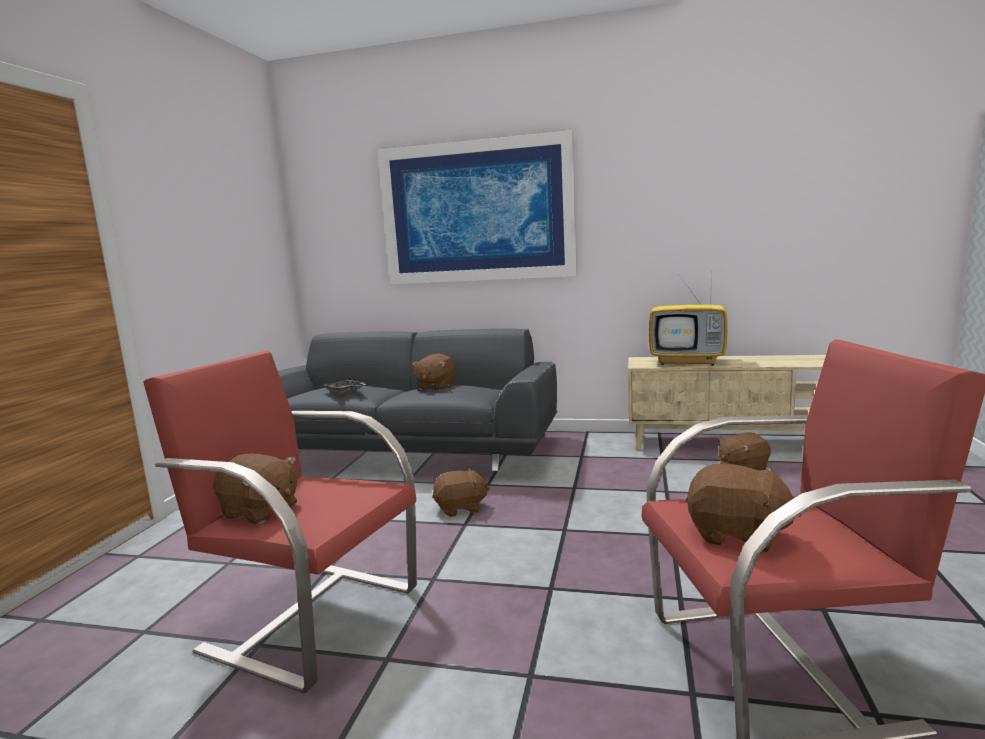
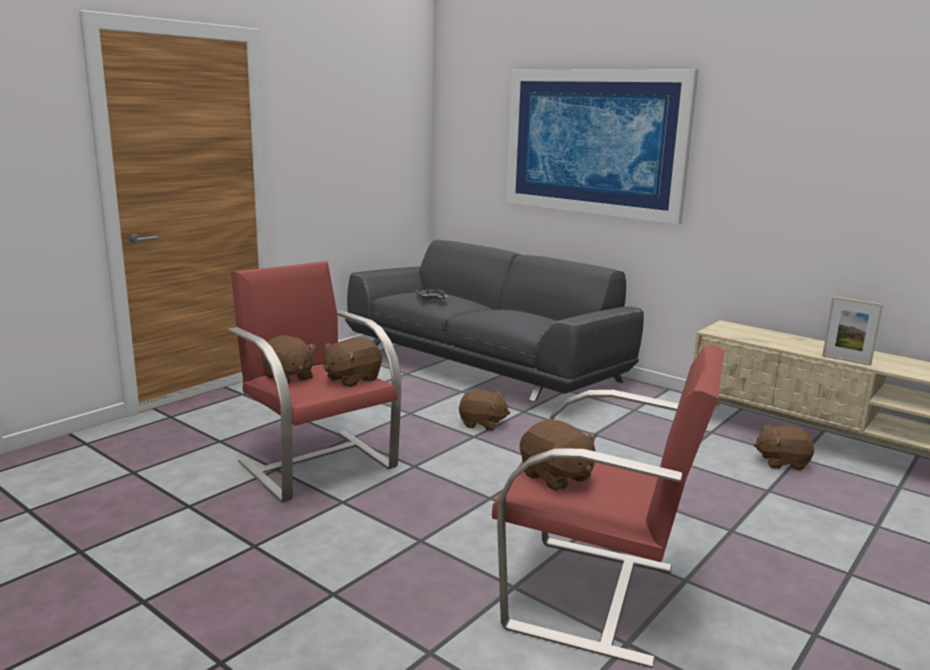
camera: 25 degrees right, 5 degrees up
(435, 387) = (508, 311): brown plush toy -> brown plush toy (352, 379)
(689, 362) = (770, 339): television -> none
(766, 365) = (846, 360): none -> picture frame

